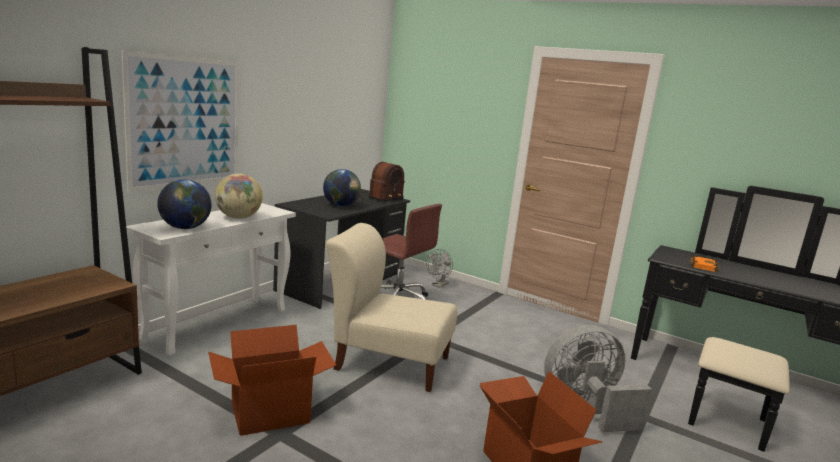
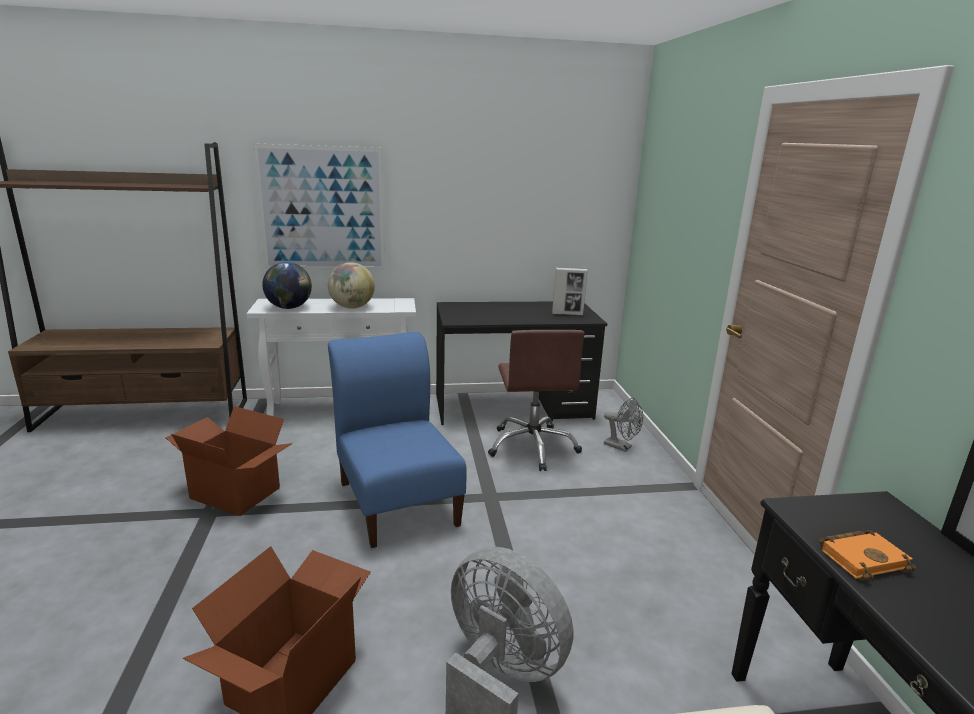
camera: 50 degrees right, 5 degrees up
(341, 206) = (497, 315): globe -> none
(377, 198) = (567, 314): radio -> picture frame
(387, 362) = (397, 500): beige chair -> blue chair
(439, 285) = (621, 447): grey fan -> grey fan turned 135 degrees counterclockwise

